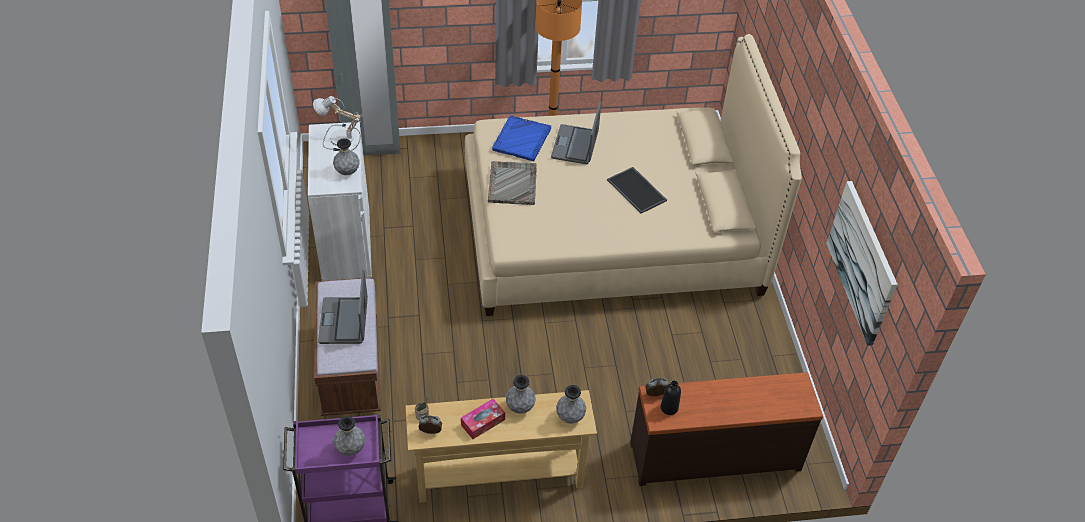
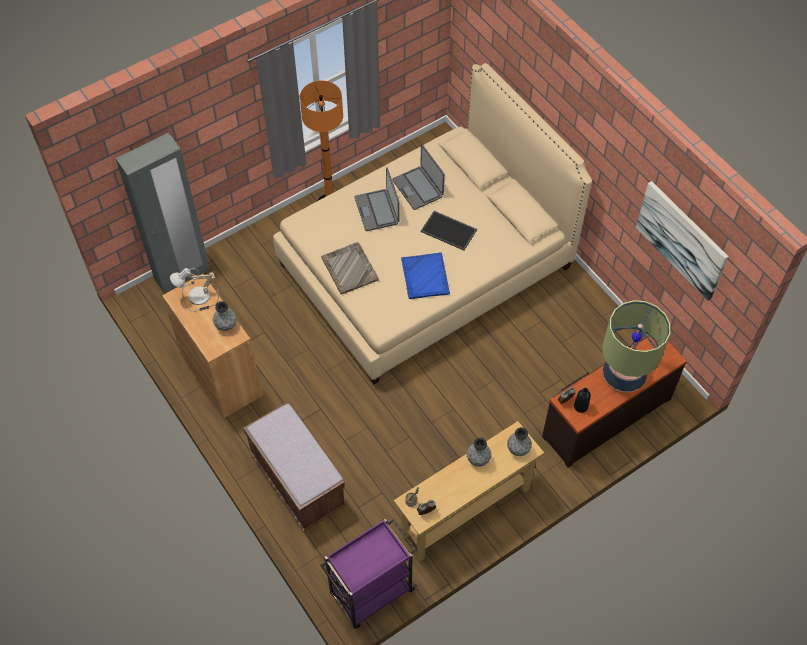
camera: 25 degrees left, 10 degrees up
(344, 321) = (292, 451): laptop -> laptop (418, 188)
(346, 245) = (221, 375): white cabinet -> brown cabinet
(350, 449) = (380, 556): grey vase -> none
(483, 422) = (459, 485): tissue box -> none
(521, 139) = (331, 224): blue tray -> blue tray (425, 277)
(738, 399) = (623, 375): none -> table lamp

